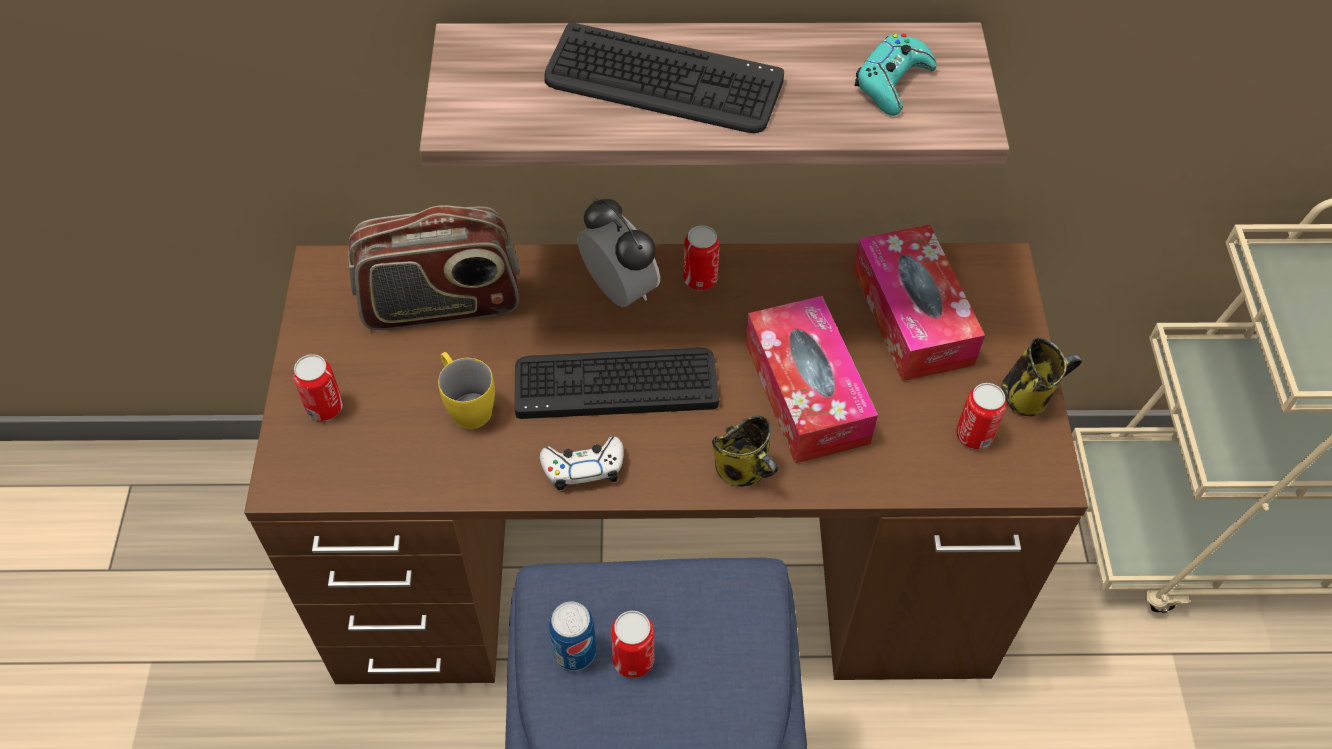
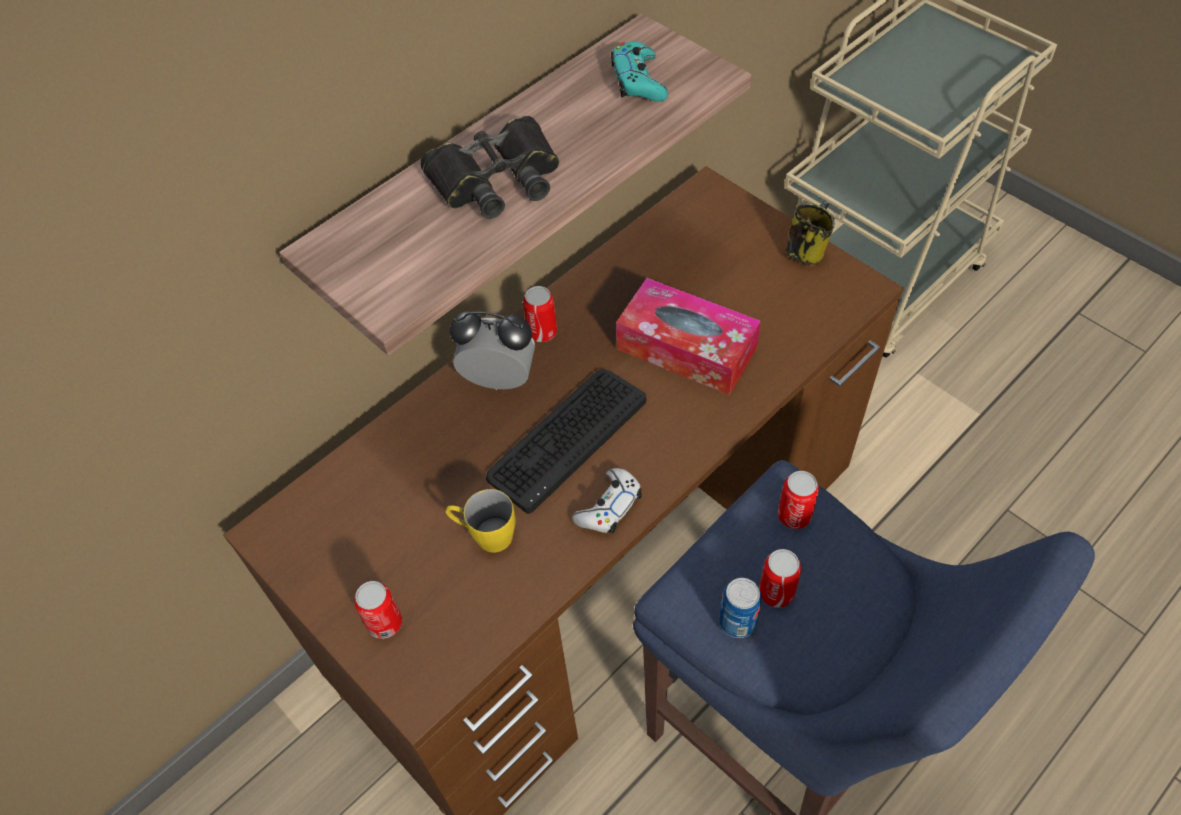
camera: 40 degrees left, 0 degrees up
(441, 305) = (387, 486): radio -> none
(662, 82) = (496, 178): keyboard -> black binoculars
(744, 470) = (706, 424): mug -> none
(912, 316) = (693, 256): tissue box -> none
(974, 435) = (804, 296): can -> can (794, 515)

